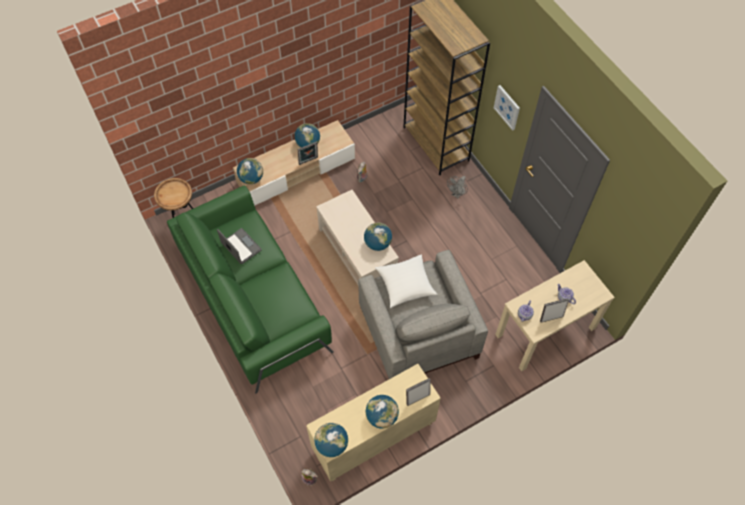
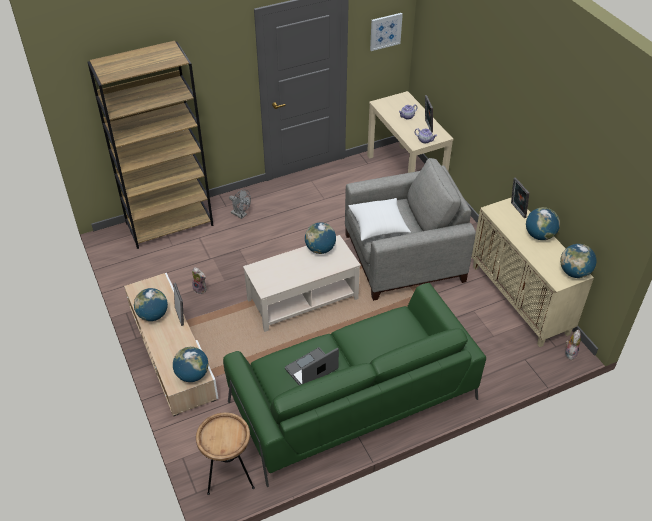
camera: 85 degrees left, 15 degrees down
(507, 107) = (222, 83): picture -> picture (385, 31)

